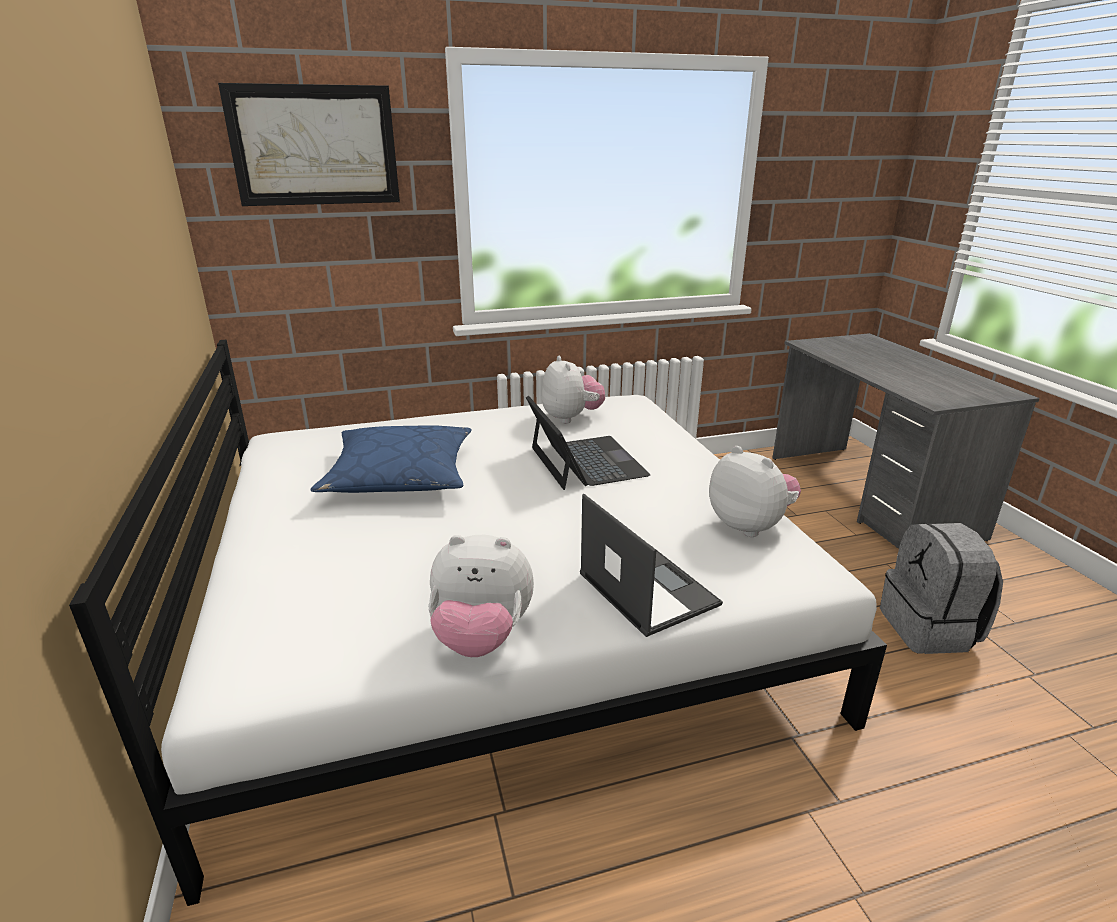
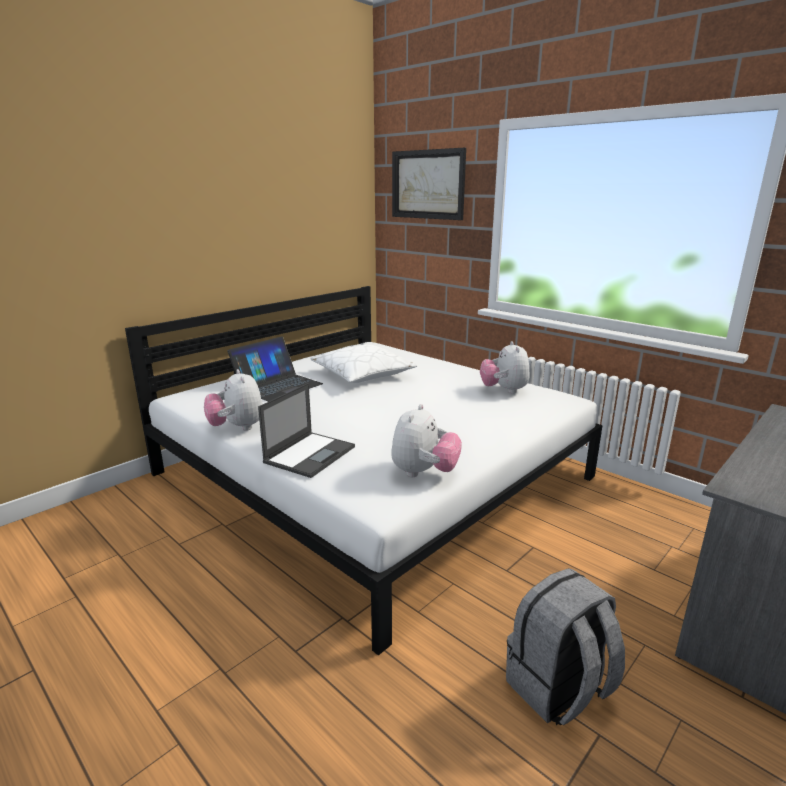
camera: 60 degrees right, 5 degrees down
(400, 475) = (363, 374): blue pillow -> white pillow
(571, 418) = (504, 390): plush toy -> plush toy turned 135 degrees clockwise
(586, 462) = (444, 408): laptop -> laptop (277, 385)

